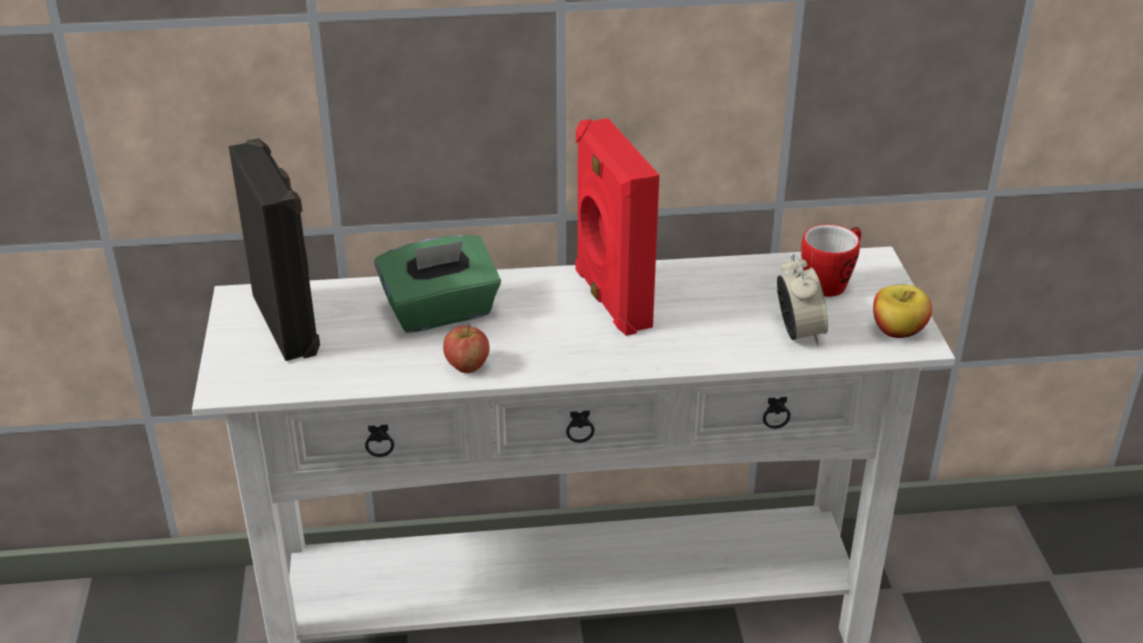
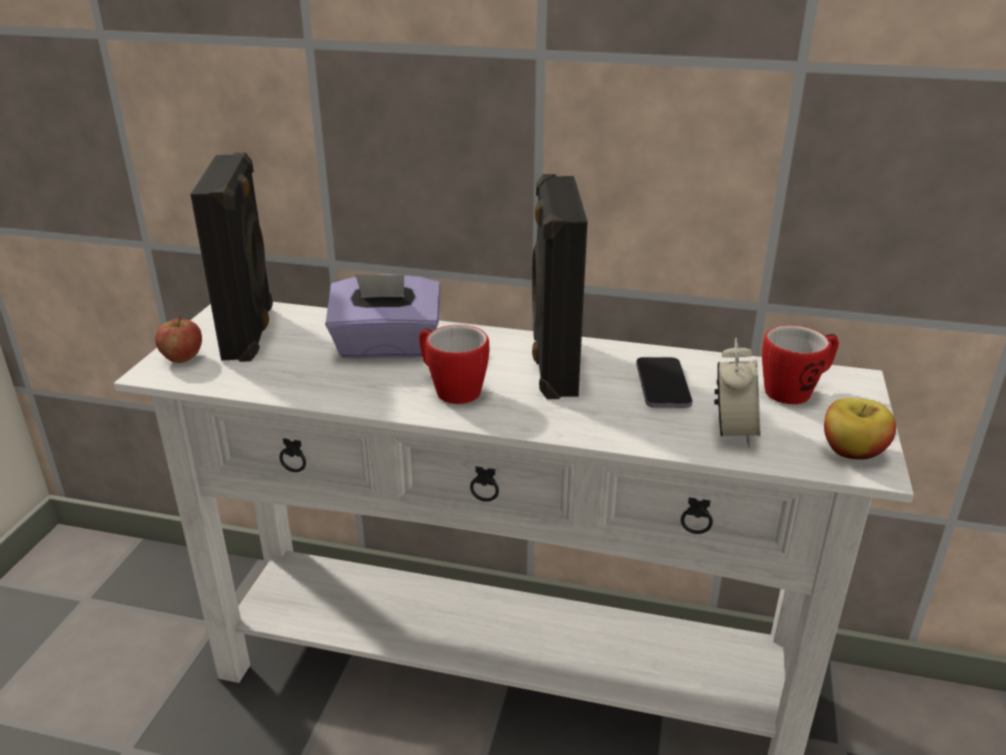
camera: 20 degrees right, 5 degrees down
(441, 312) = (387, 347): green tissue box -> purple tissue box
(467, 366) = (374, 396): apple -> apple (182, 358)
(533, 344) = (451, 389): none -> mug
(610, 300) = (552, 365): red speaker -> black speaker
(718, 300) = (662, 385): none -> phone

